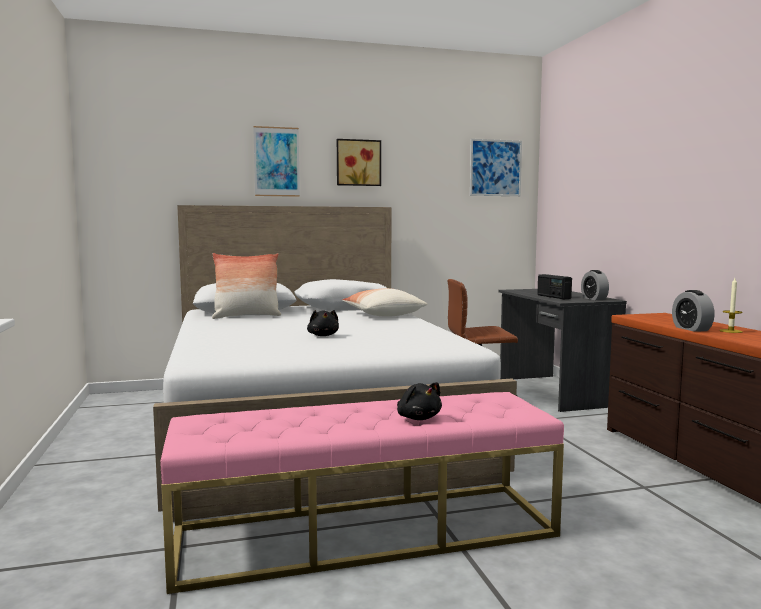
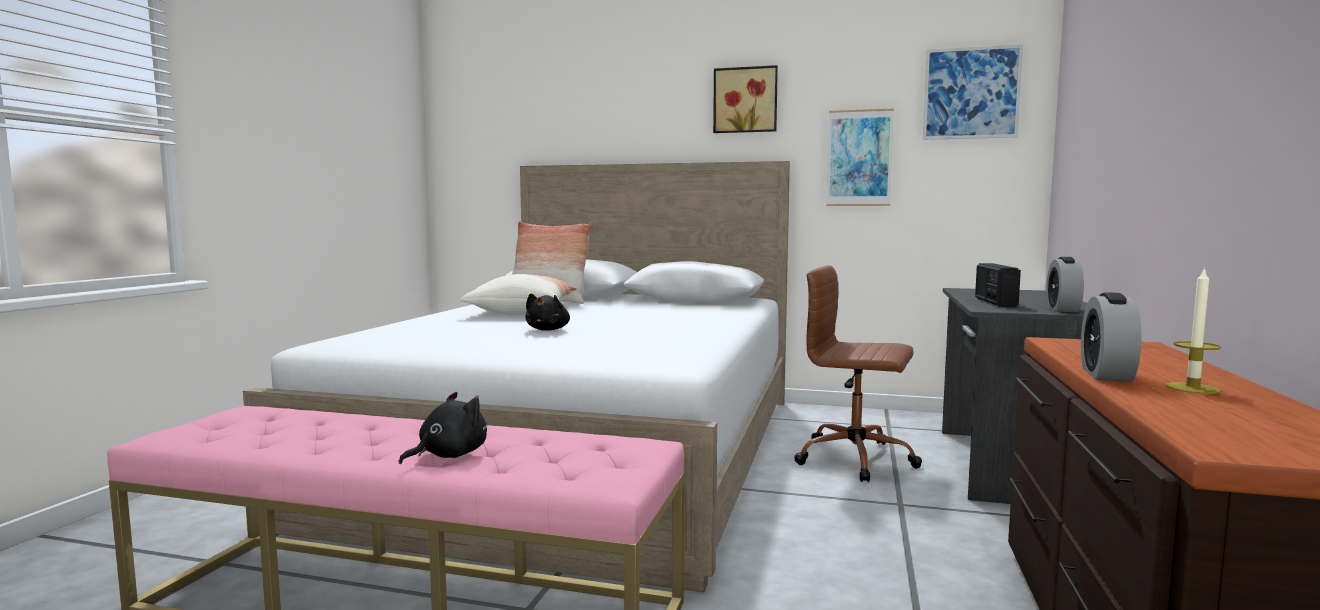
camera: 30 degrees right, 0 degrees up
(276, 162) = (637, 106): picture -> picture (859, 158)
(383, 314) = (711, 312): pillow -> pillow (522, 312)
(418, 418) = (449, 455): black plush toy -> black plush toy turned 135 degrees counterclockwise

